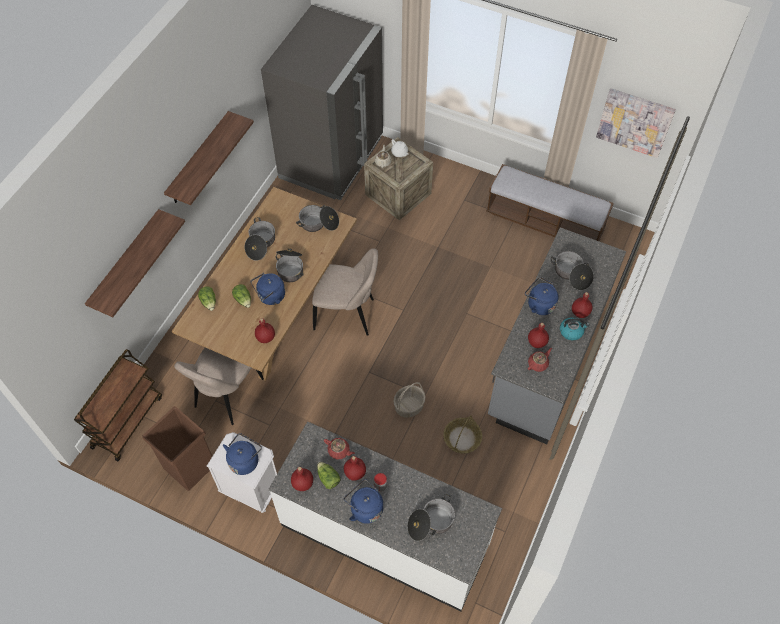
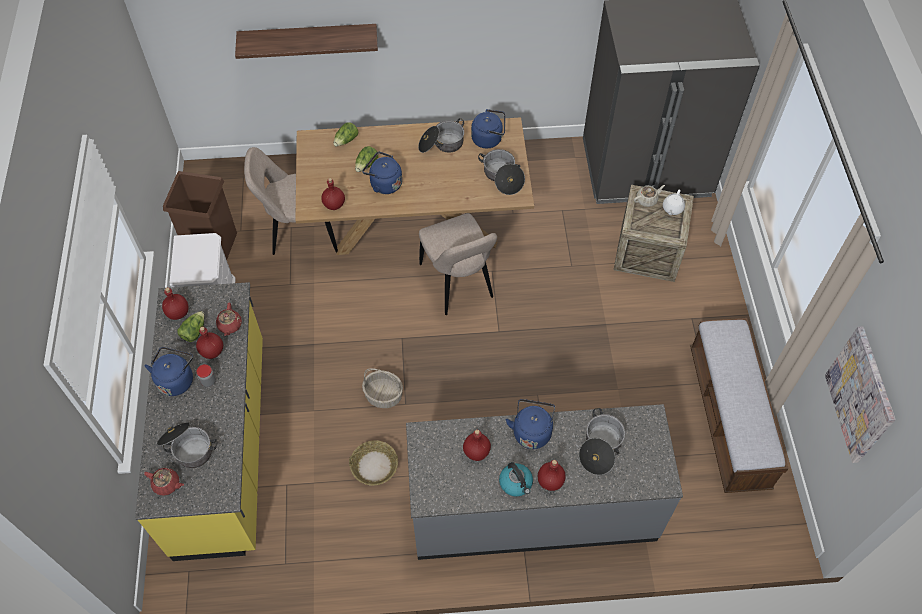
camera: 60 degrees right, 0 degrees up
(127, 421) = (231, 174): brown cart -> none
(199, 159) = (460, 22): shelf -> none
(244, 460) = (194, 261): blue kettle -> blue kettle (489, 139)
(290, 268) = (430, 182): cooking pot -> none
(385, 534) = (223, 446): white counter -> yellow counter
(538, 364) = (447, 466): red teapot -> red teapot (167, 484)

